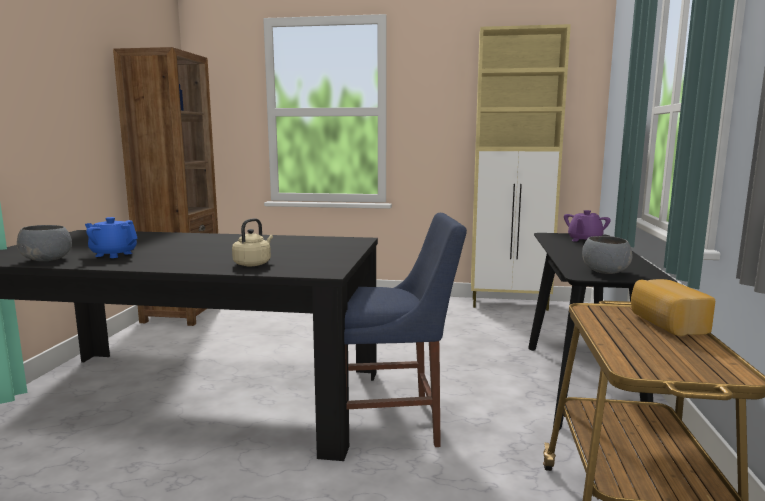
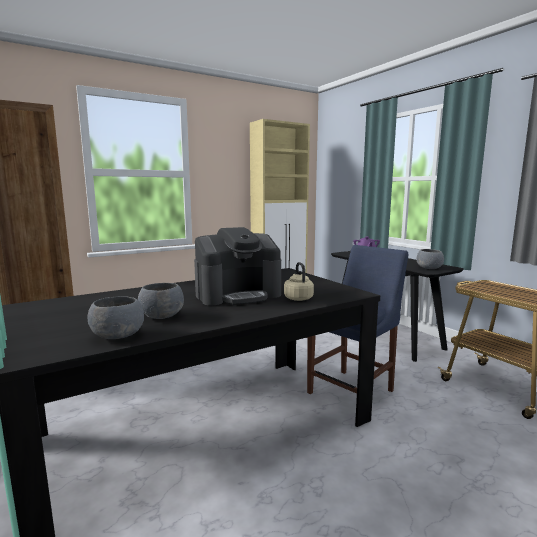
camera: 40 degrees left, 0 degrees up
(113, 254) = (162, 316): blue teapot -> grey bowl
(223, 251) = (238, 294): none -> coffee machine
(666, 323) = (506, 287): bread -> none

